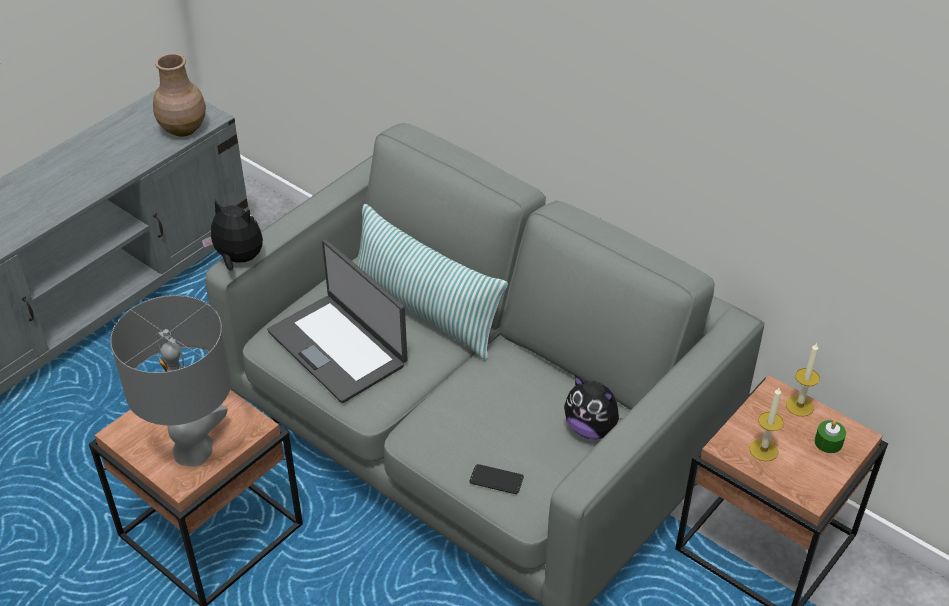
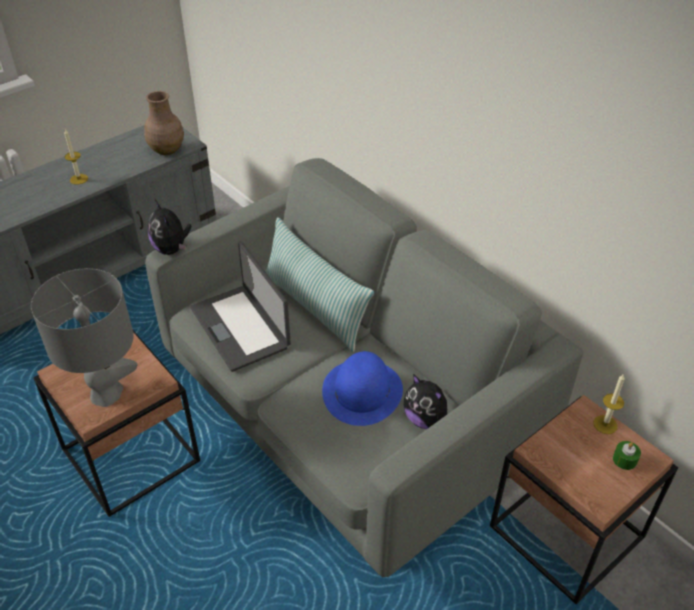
camera: 10 degrees right, 0 degrees up
(238, 259) = (172, 249): plush toy -> plush toy turned 150 degrees counterclockwise
(496, 480) = (338, 451): phone -> none
(508, 405) = (362, 391): none -> blue hat
(763, 450) = (567, 458): candle -> candle (79, 179)

